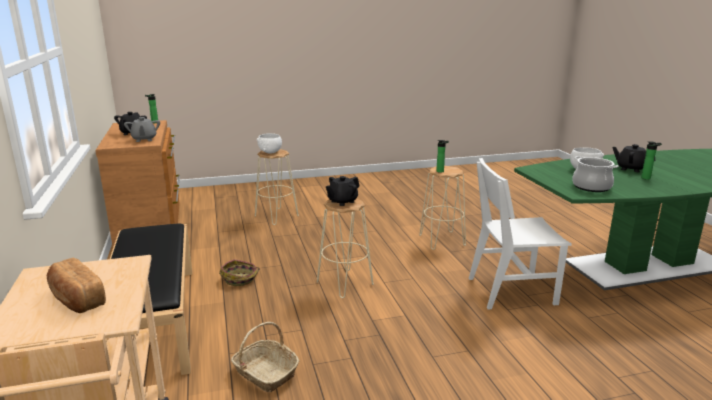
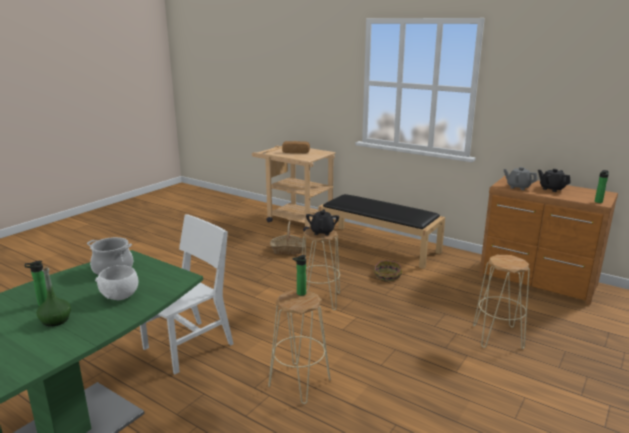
camera: 140 degrees right, 0 degrees up
(270, 152) = (509, 260): white bowl -> none
(630, 169) = (55, 320): black teapot -> green bottle

